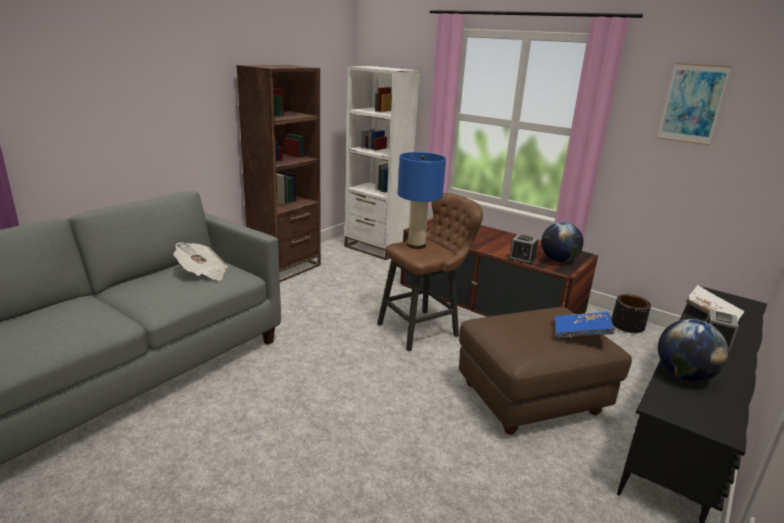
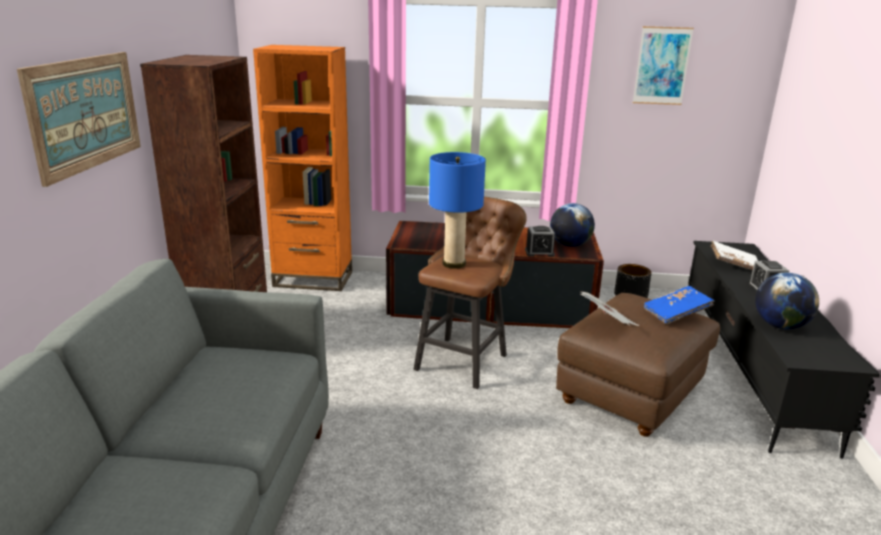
camera: 30 degrees left, 0 degrees up
(179, 91) = (85, 113): none -> picture
(203, 273) = (239, 371): newspaper -> newspaper (607, 324)
(376, 248) = (313, 279): white bookcase -> orange bookcase

